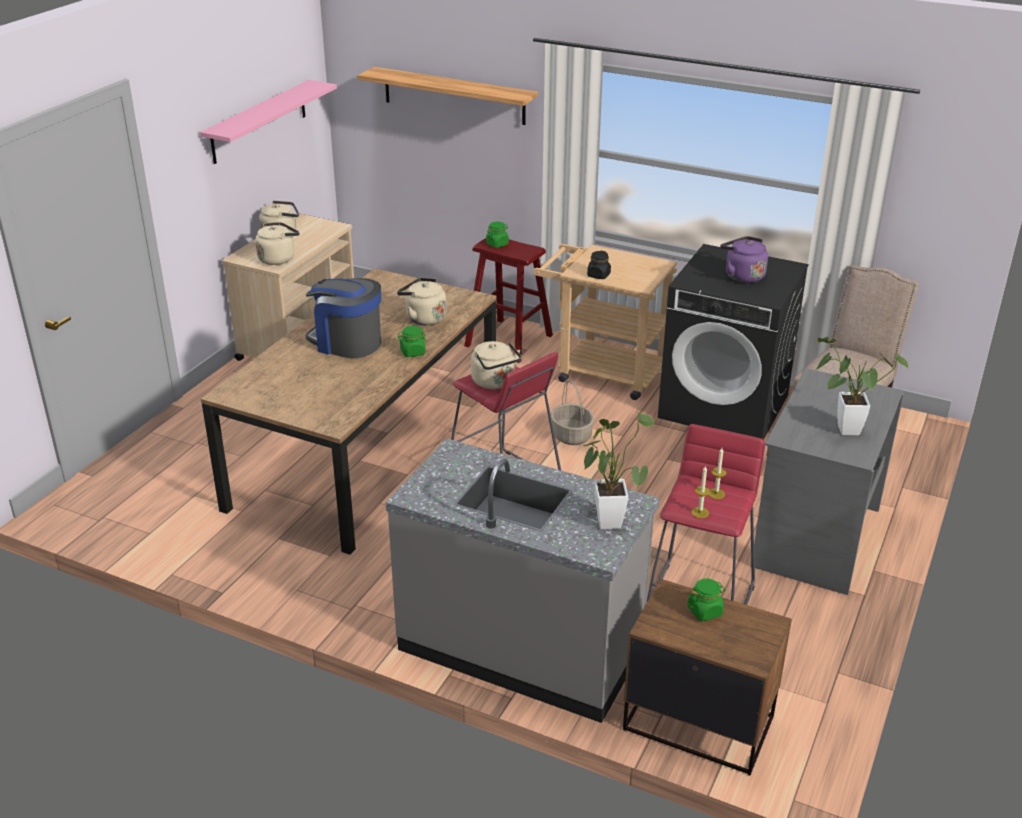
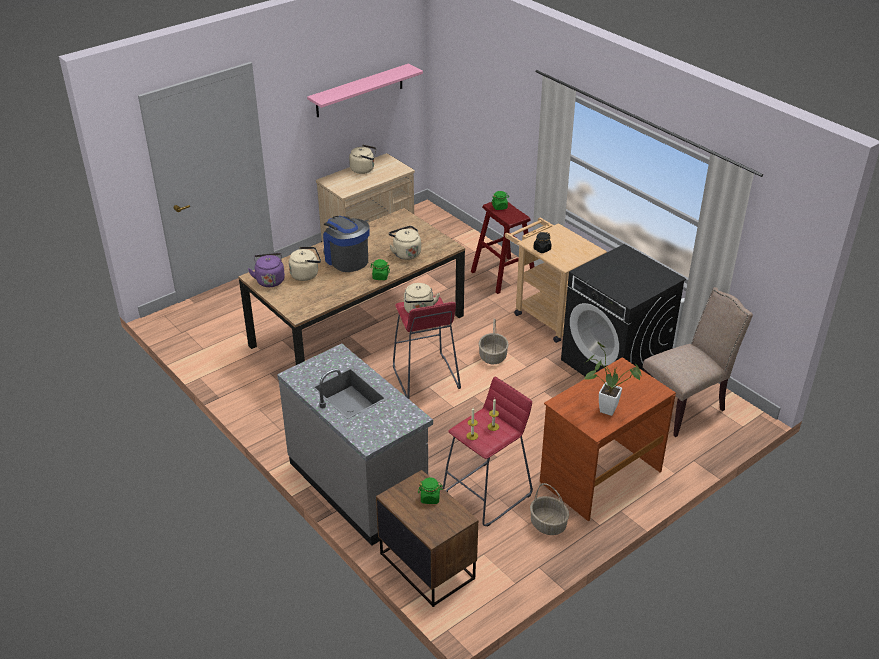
camera: 25 degrees right, 5 degrees up
(278, 258) = (350, 186): beige kettle -> beige kettle (306, 274)
(454, 96) = (494, 95): shelf -> none
(608, 518) = (391, 423): potted plant -> none
(742, 276) = (627, 276): purple kettle -> purple kettle (270, 280)
(803, 615) = (547, 524): none -> basket
(815, 537) = (600, 475): grey desk -> brown desk

